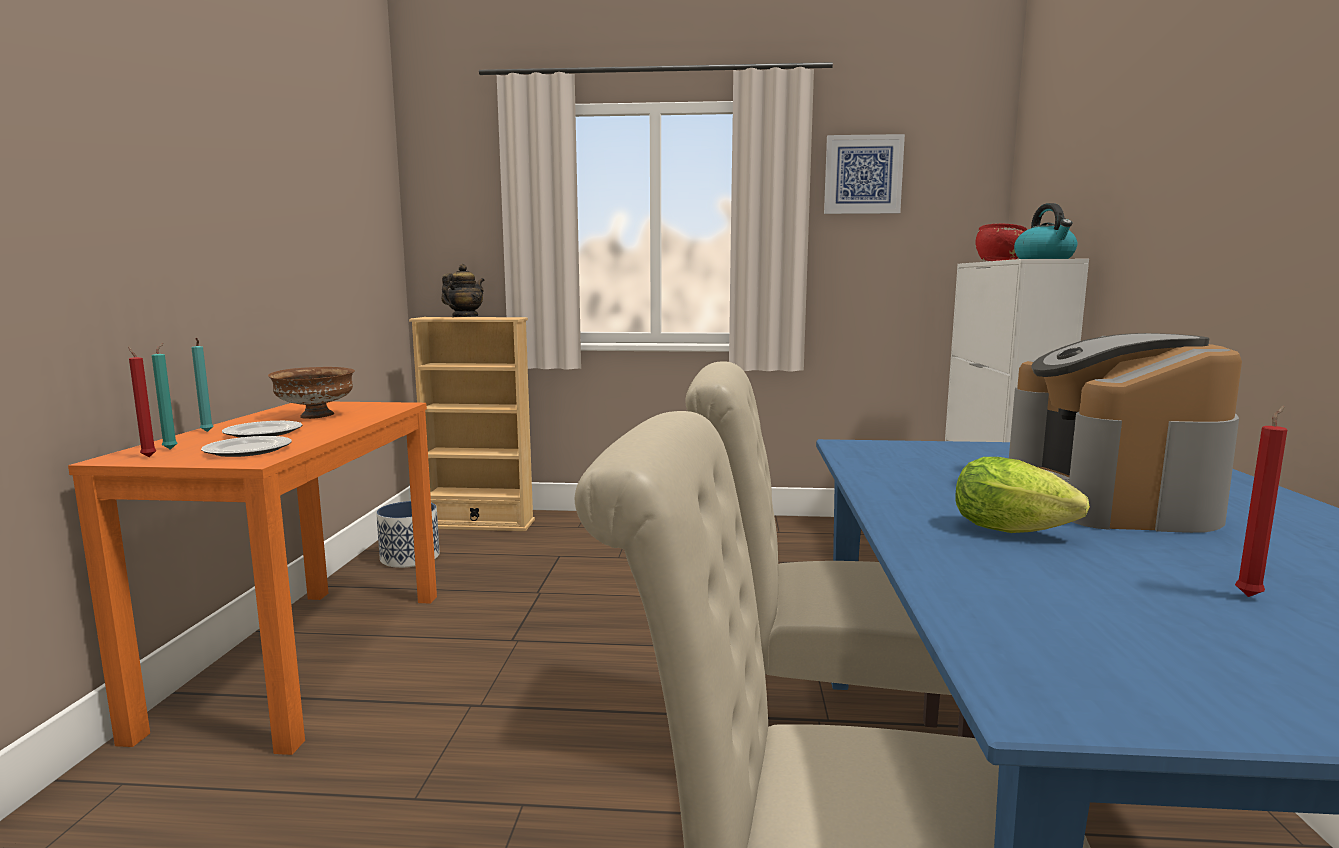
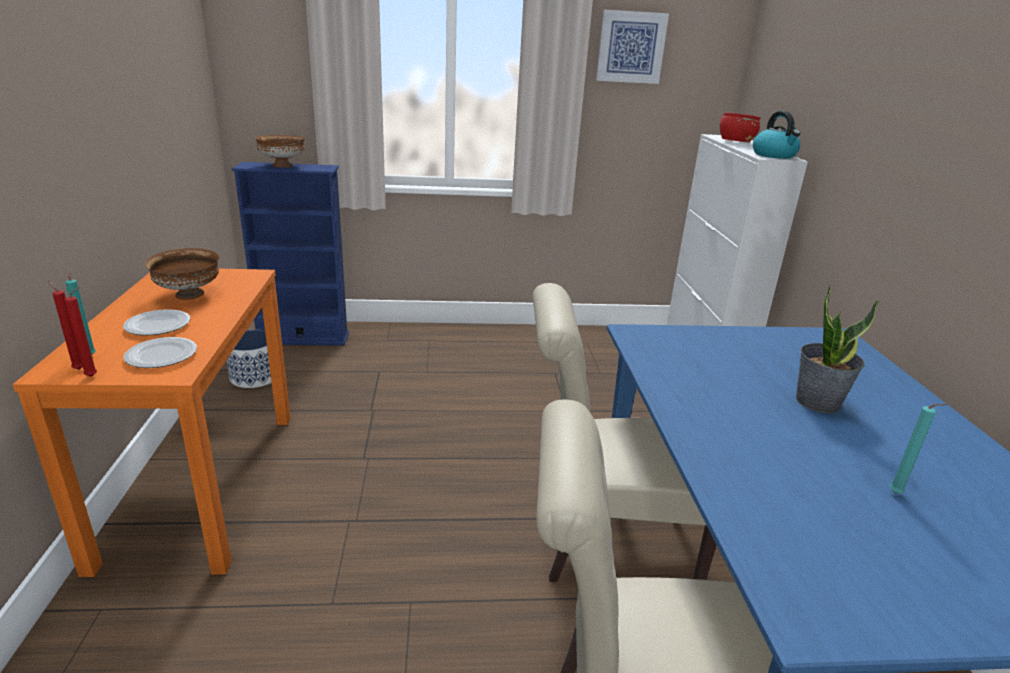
camera: 10 degrees left, 15 degrees up
(207, 432) = (105, 325): turquoise candle -> turquoise candle (897, 494)
(464, 317) = (282, 166): teapot -> brown bowl
(479, 524) = (303, 338): beige bookcase -> blue bookcase
(1017, 532) = (767, 448): lettuce -> none
(1108, 497) = (817, 401): coffee machine -> potted plant
(1250, 596) = (906, 513): red candle -> red candle (93, 376)

